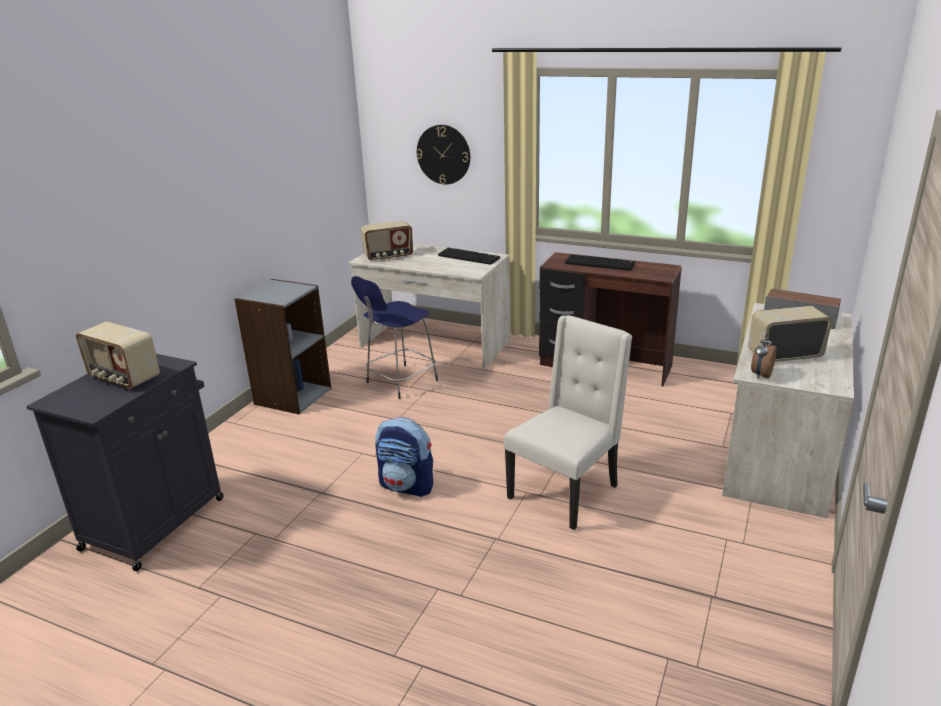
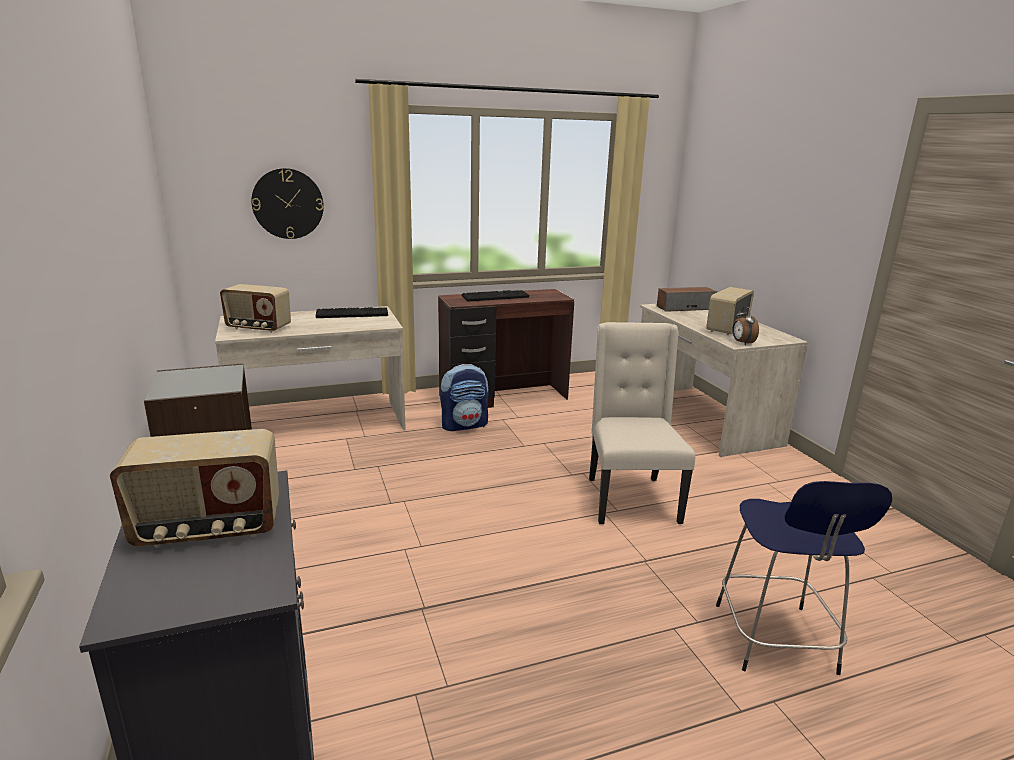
camera: 45 degrees left, 5 degrees down
(388, 257) = (258, 328): radio -> radio turned 75 degrees clockwise
(400, 382) = (337, 469): blue stool -> blue stool (775, 641)
(407, 486) = (501, 557): backpack -> backpack (464, 425)

